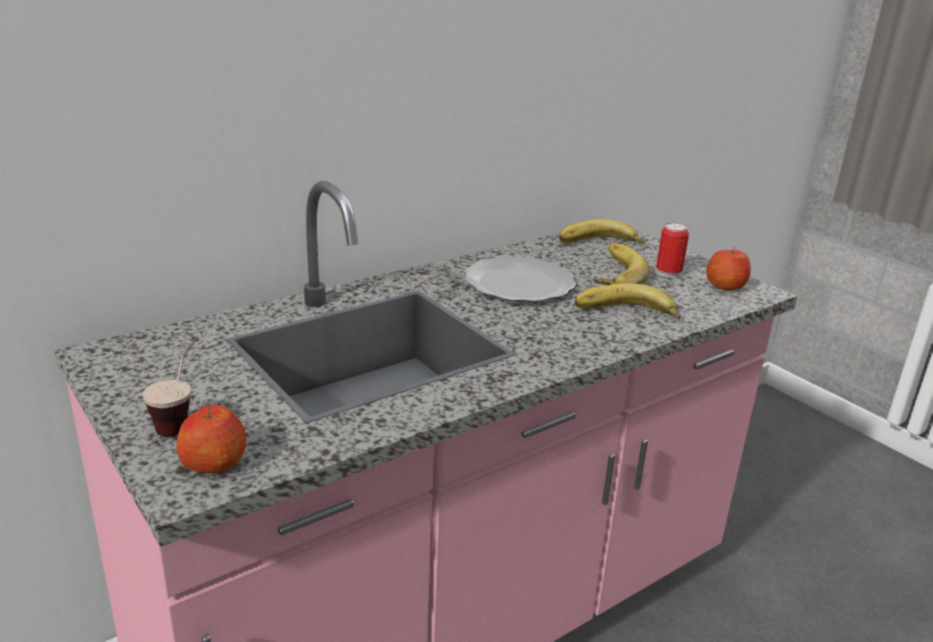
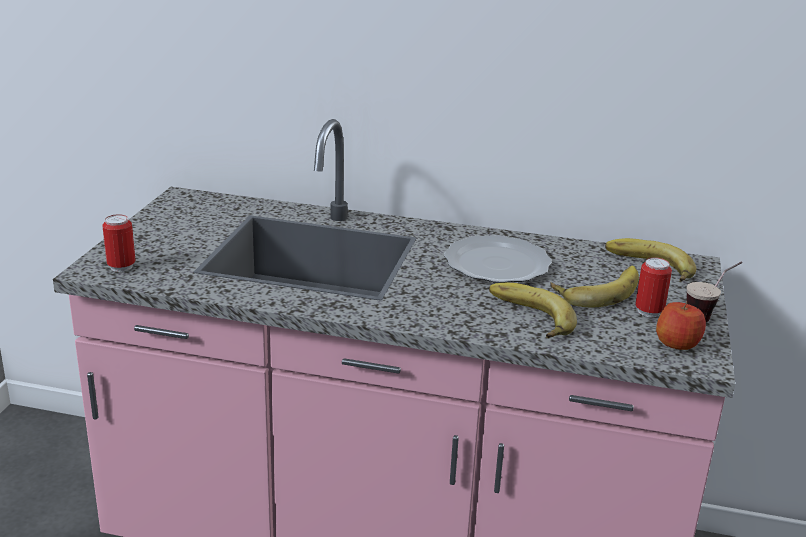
camera: 50 degrees right, 0 degrees up
(182, 419) = (149, 242): cup -> cup (708, 315)
(214, 462) = (121, 267): apple -> can

